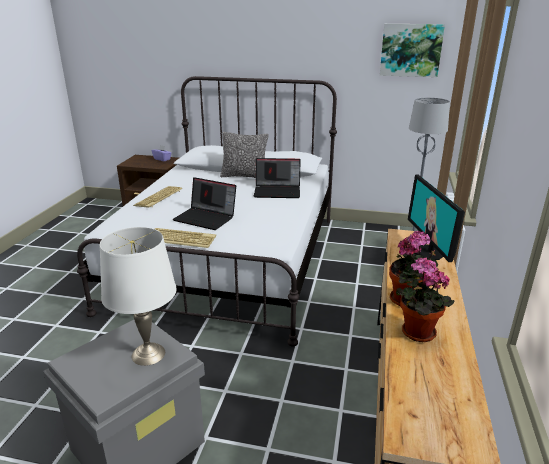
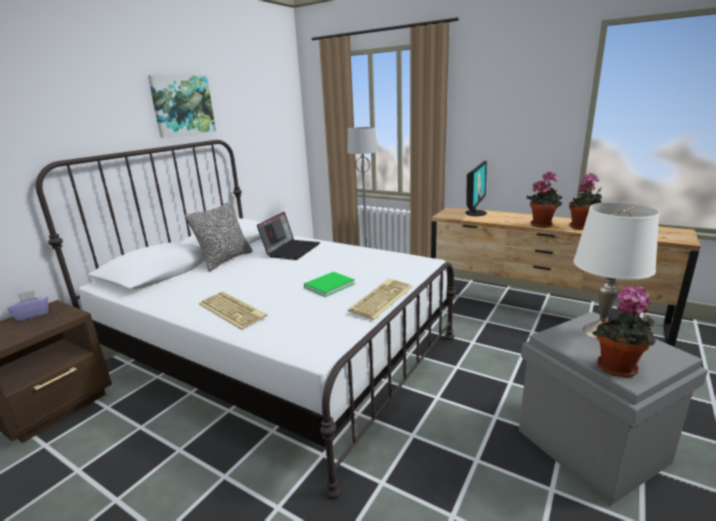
camera: 70 degrees left, 5 degrees down
(81, 356) = (617, 370): none -> potted plant
(206, 218) = (330, 285): laptop -> green book
(411, 50) = (271, 101): picture -> picture (182, 105)
(428, 252) = (475, 213): monitor -> monitor turned 75 degrees counterclockwise

